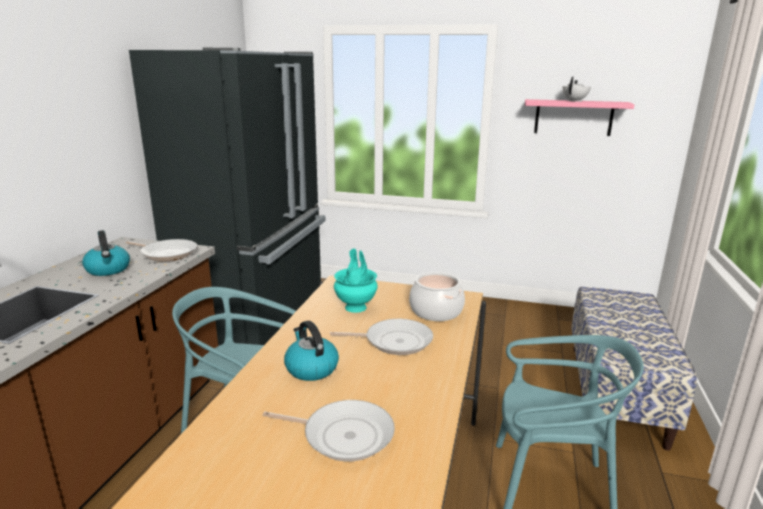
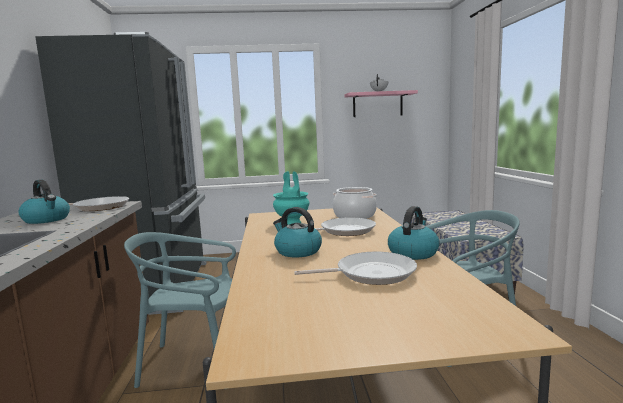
camera: 20 degrees left, 10 degrees down
(425, 410) = (413, 253): none -> kettle

